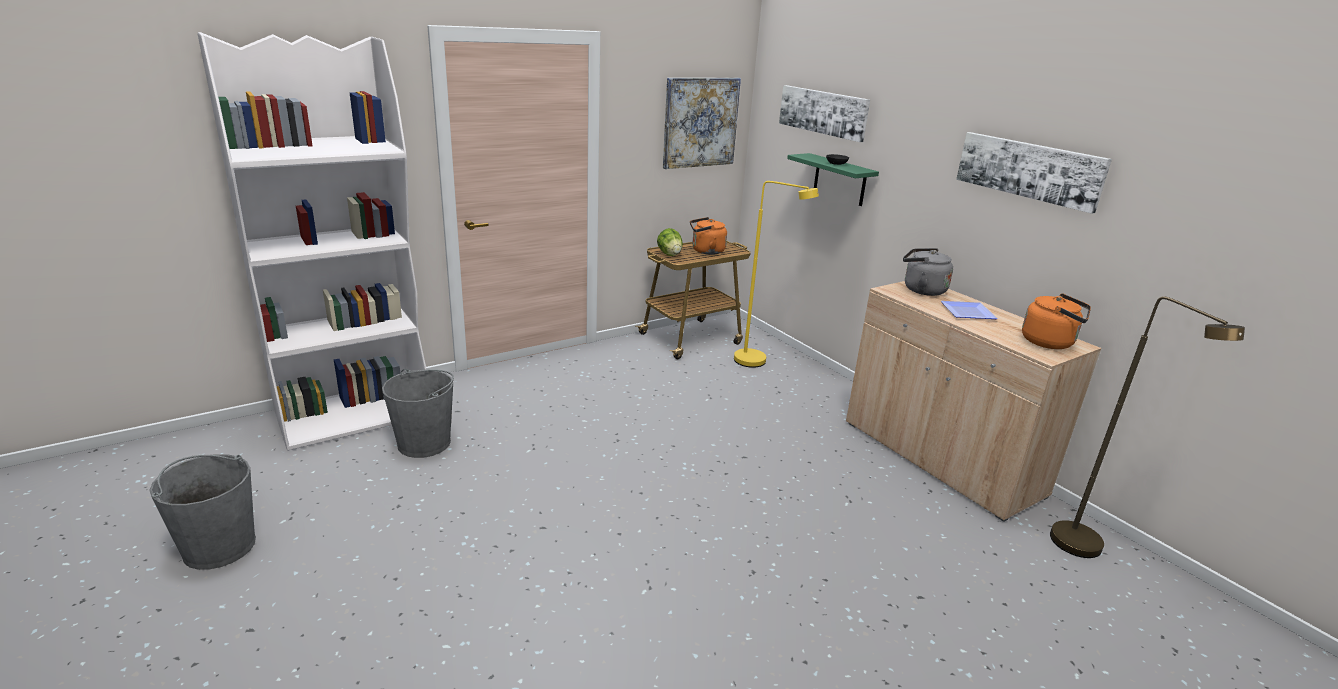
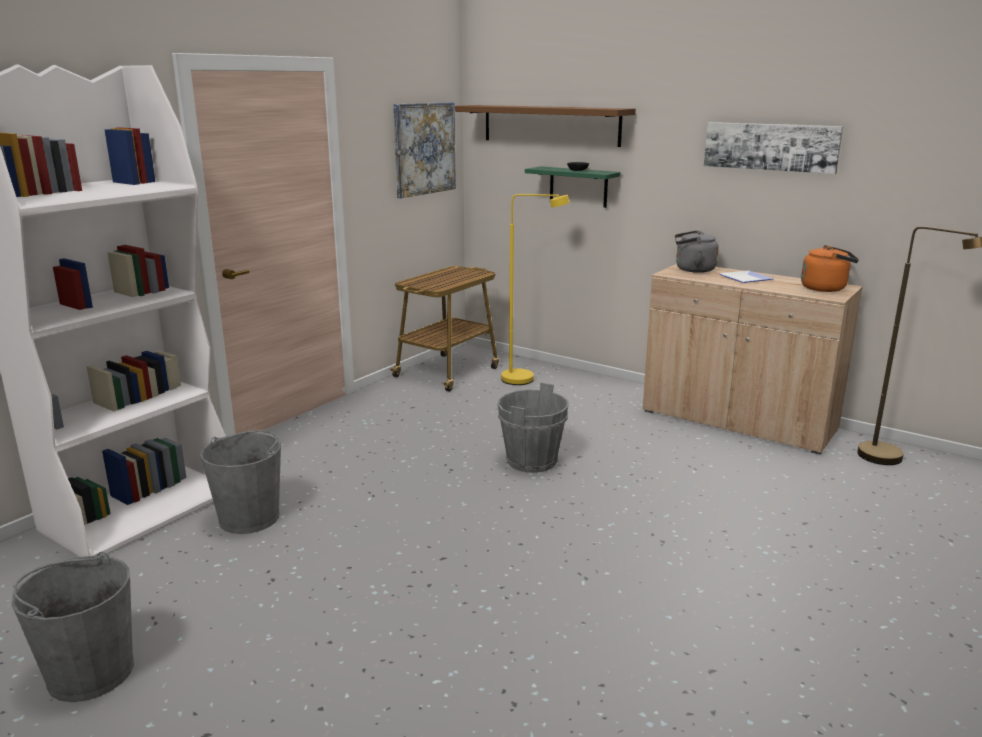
camera: 20 degrees left, 5 degrees down
(670, 254) = (422, 285): lettuce -> none
(695, 451) = (532, 461): none -> grey bucket
(706, 251) = (453, 277): orange kettle -> none
(823, 112) = (550, 125): picture -> brown shelf

